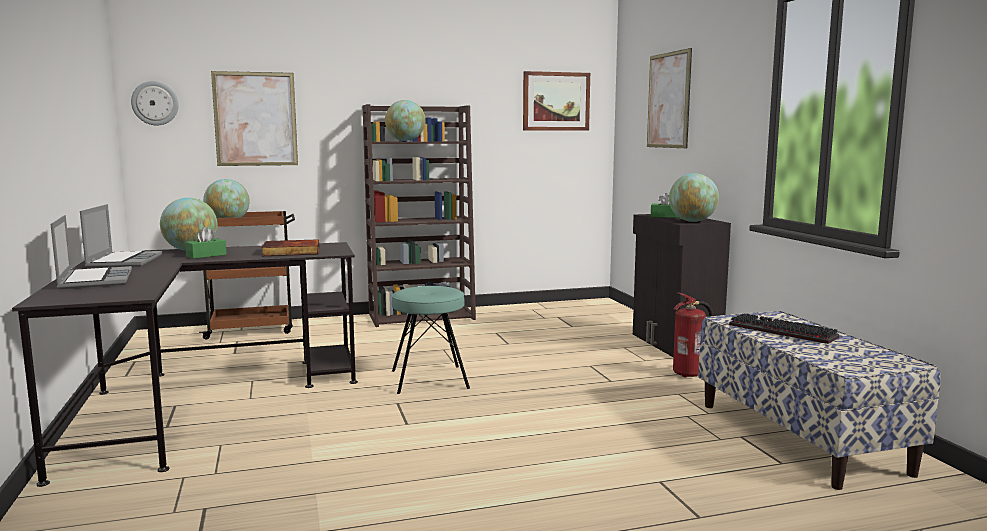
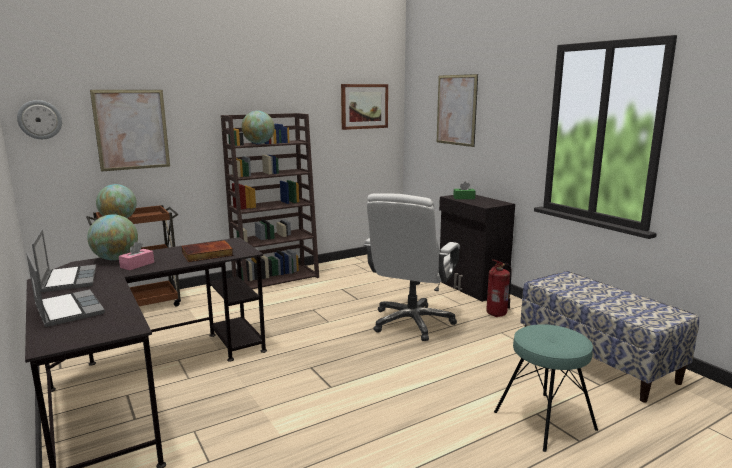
camera: 15 degrees left, 5 degrees up
(206, 255) = (137, 265): green tissue box -> pink tissue box
(429, 379) = (320, 341): turquoise stool -> turquoise stool (544, 421)
(561, 372) = (412, 322): none -> white office chair
(692, 221) = (489, 203): globe -> none
(779, 331) = (583, 291): keyboard -> none

